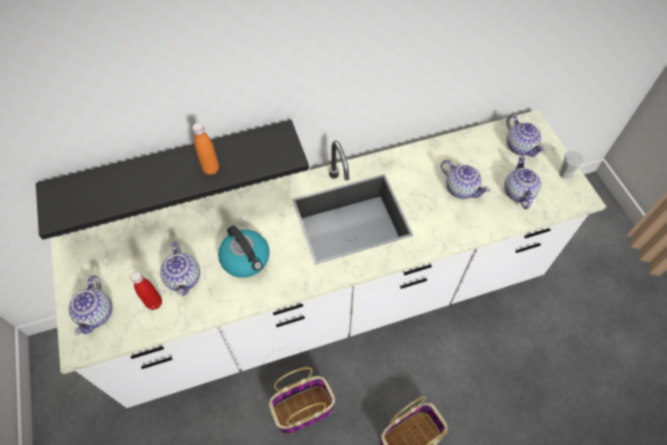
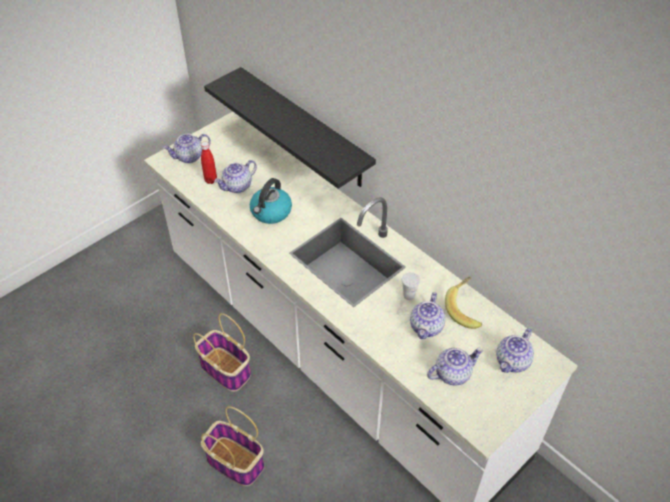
camera: 65 degrees right, 10 degrees down
(211, 169) = (300, 136): orange bottle -> none
(454, 152) = (465, 309): none -> banana
(564, 174) = (504, 409): white cup -> white cup (409, 295)

